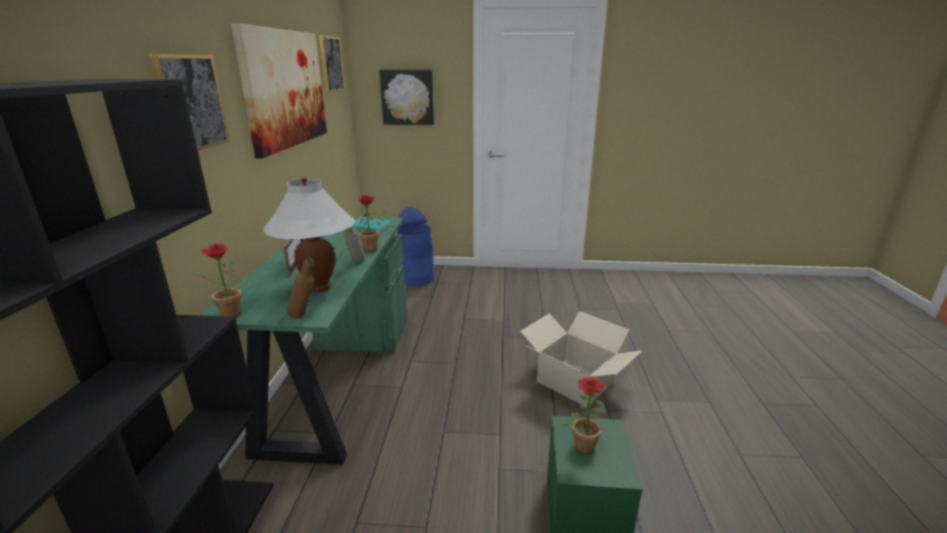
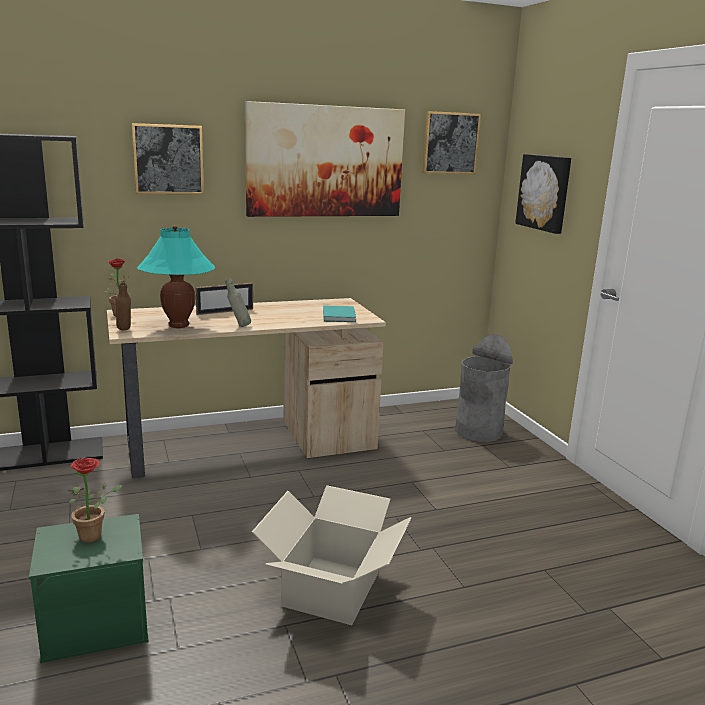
camera: 65 degrees right, 5 degrees down
(319, 287) = (178, 325): white table lamp -> turquoise table lamp
(338, 377) = (247, 443): green desk -> beige desk
(372, 248) = (281, 325): potted plant -> none
(417, 278) = (478, 431): blue trash can -> grey trash can

